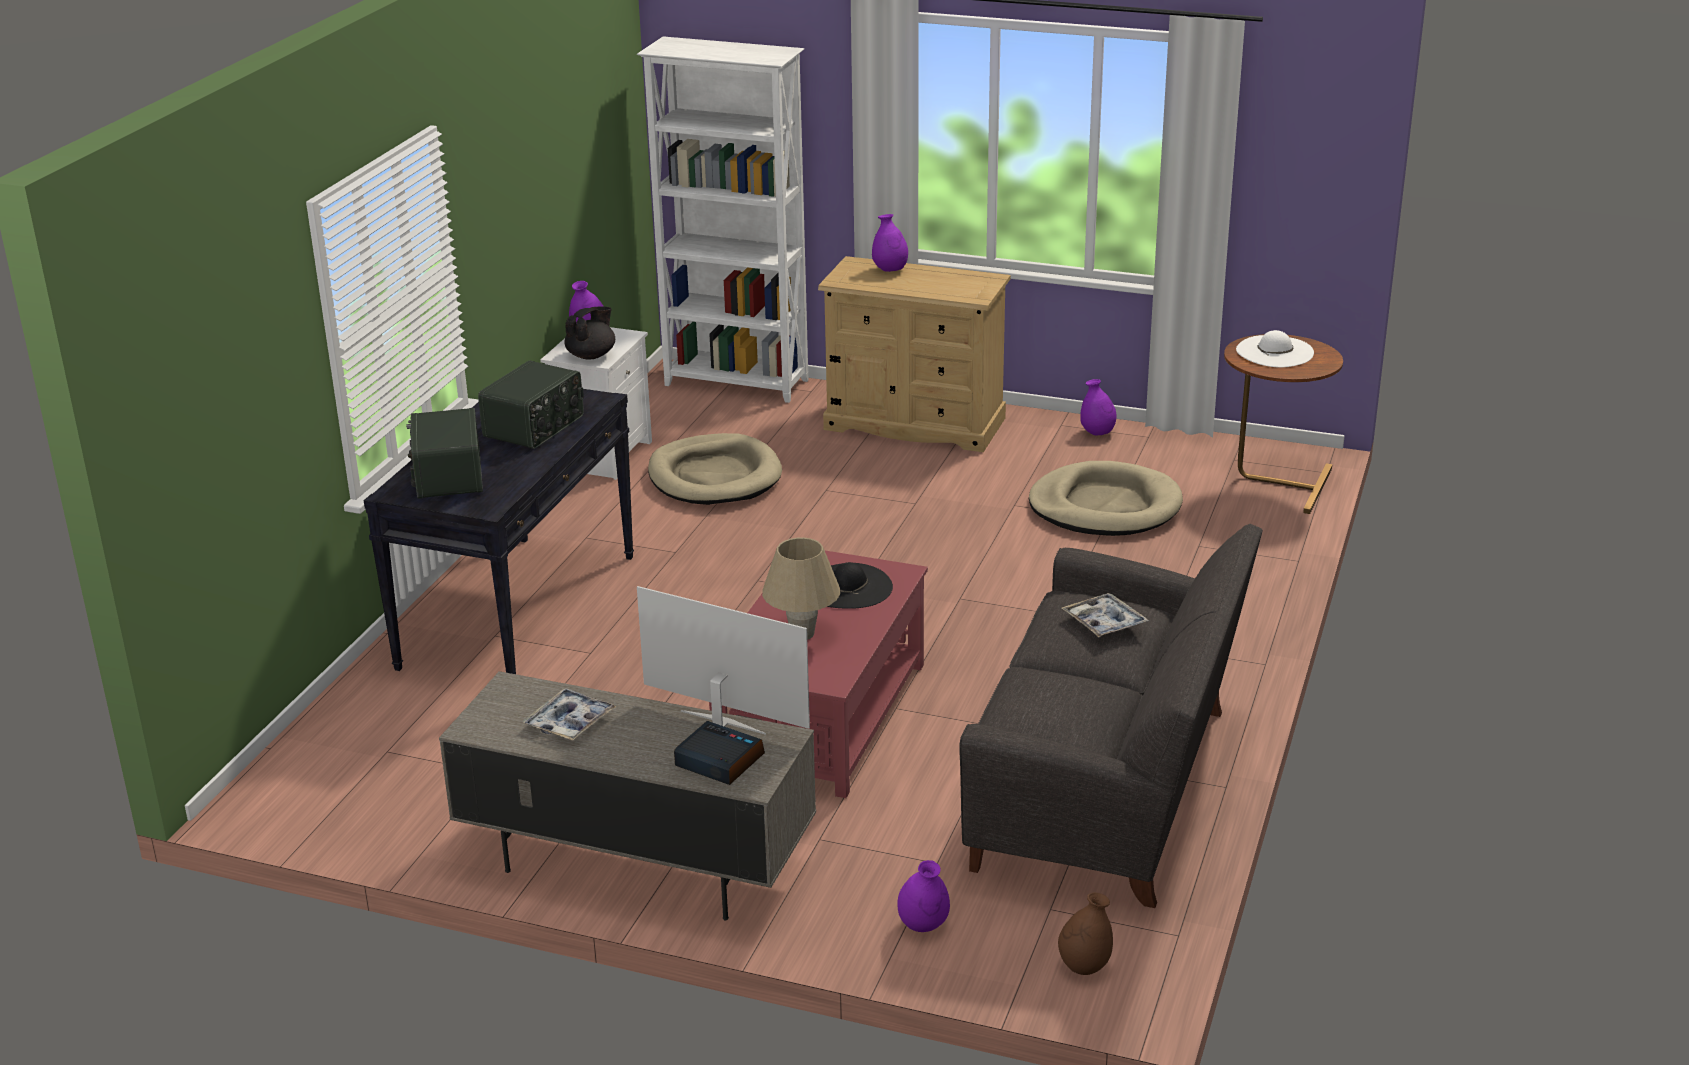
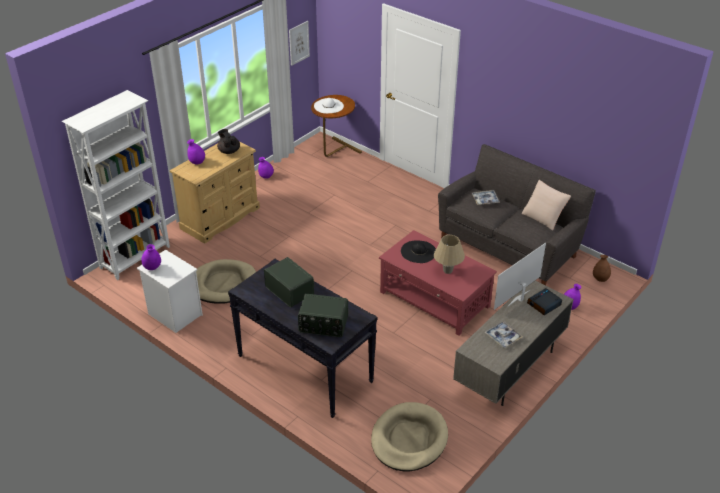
camera: 70 degrees left, 10 degrees up
(592, 355) = (178, 271): black teapot -> black teapot (229, 151)
(1104, 719) = (543, 217): none -> beige pillow
(1105, 506) = (325, 192): beige dog bed -> beige dog bed (409, 439)
(1300, 181) = (299, 43): none -> picture

